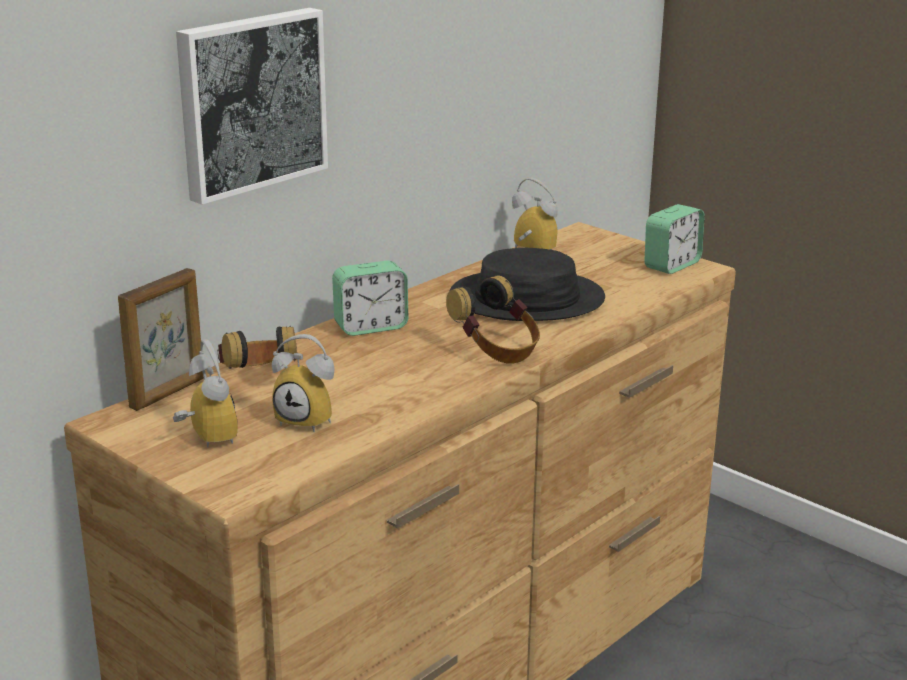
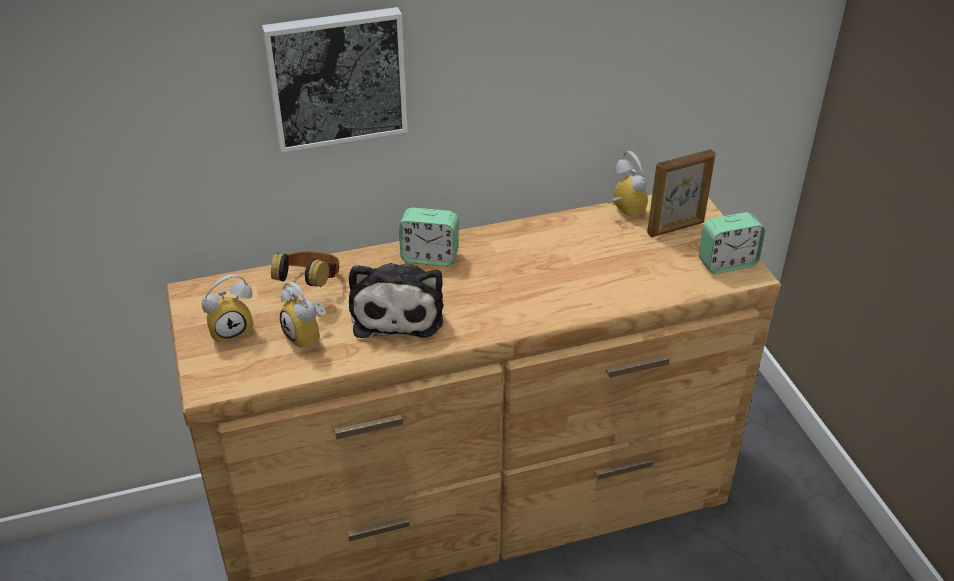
camera: 30 degrees right, 15 degrees up
(168, 393) = (246, 278): picture frame -> picture frame (676, 228)
(204, 438) = (232, 330): alarm clock -> alarm clock turned 60 degrees clockwise
(388, 375) = (398, 311): none -> plush toy
(496, 350) = (495, 314): headphones -> none
(527, 299) = (570, 265): black hat -> none

